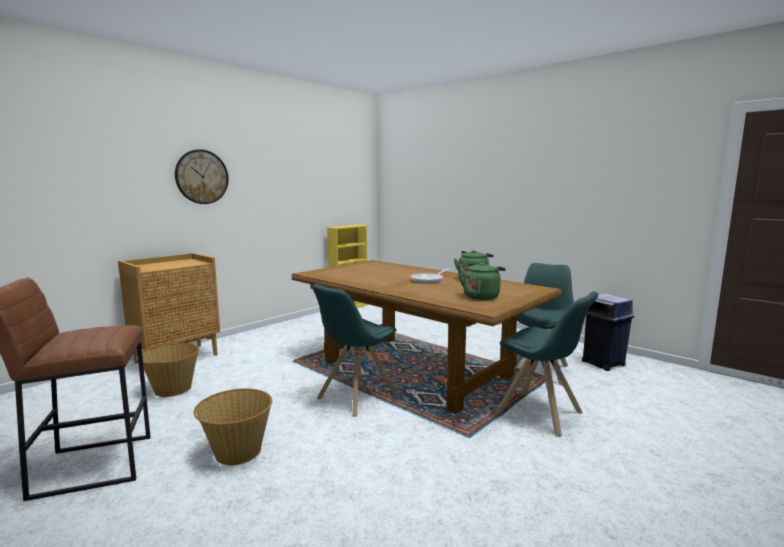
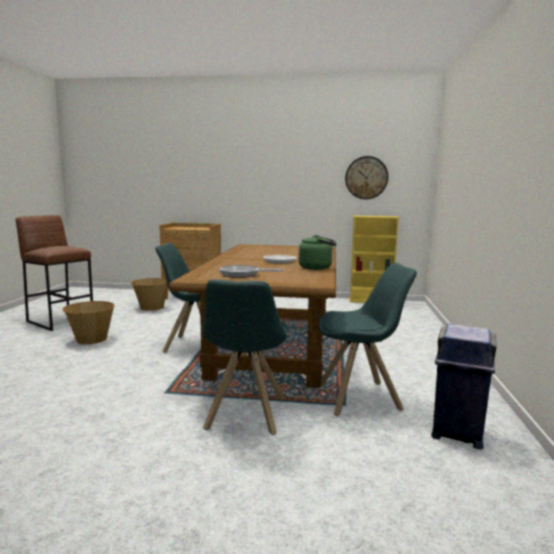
camera: 55 degrees right, 0 degrees up
(202, 177) = (234, 166): wall clock -> wall clock (366, 178)
(481, 296) = (242, 274): green kettle -> frying pan

